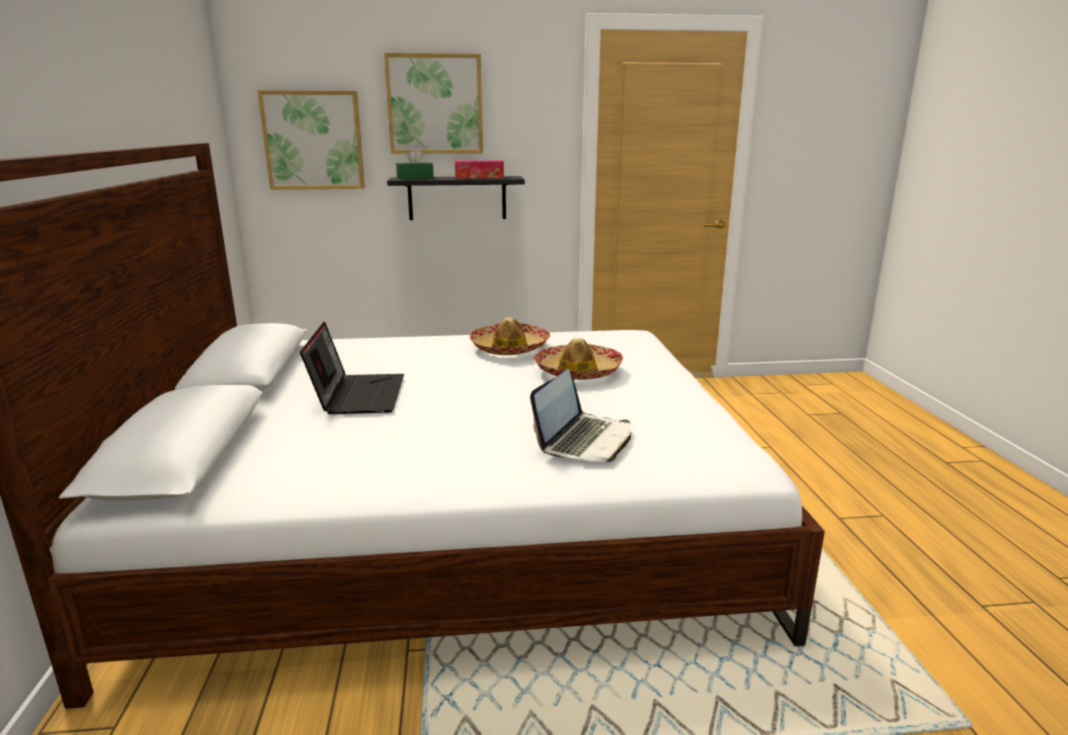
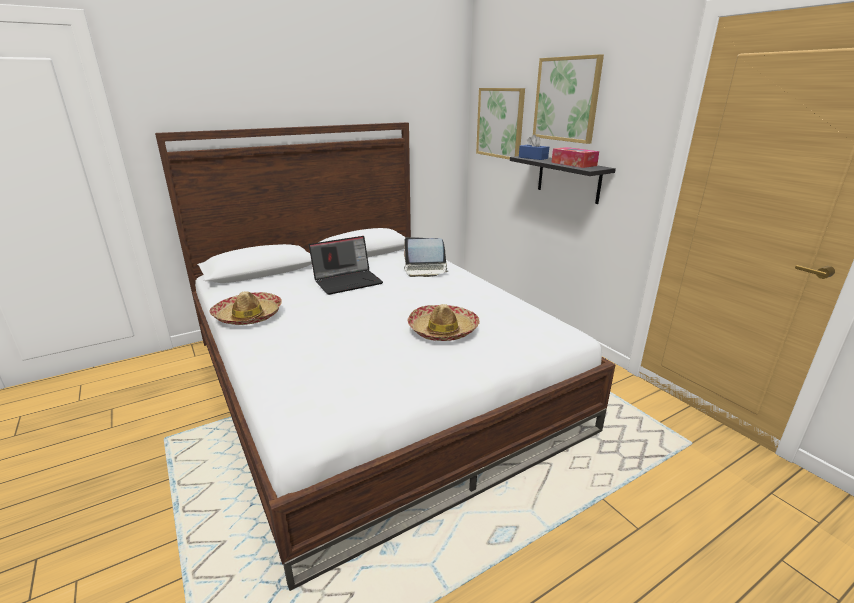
camera: 65 degrees right, 5 degrees up
(415, 178) = (533, 158): green tissue box -> blue tissue box
(509, 348) = (466, 298): hat -> hat (248, 316)
(585, 440) = (308, 355): laptop -> laptop (426, 270)

